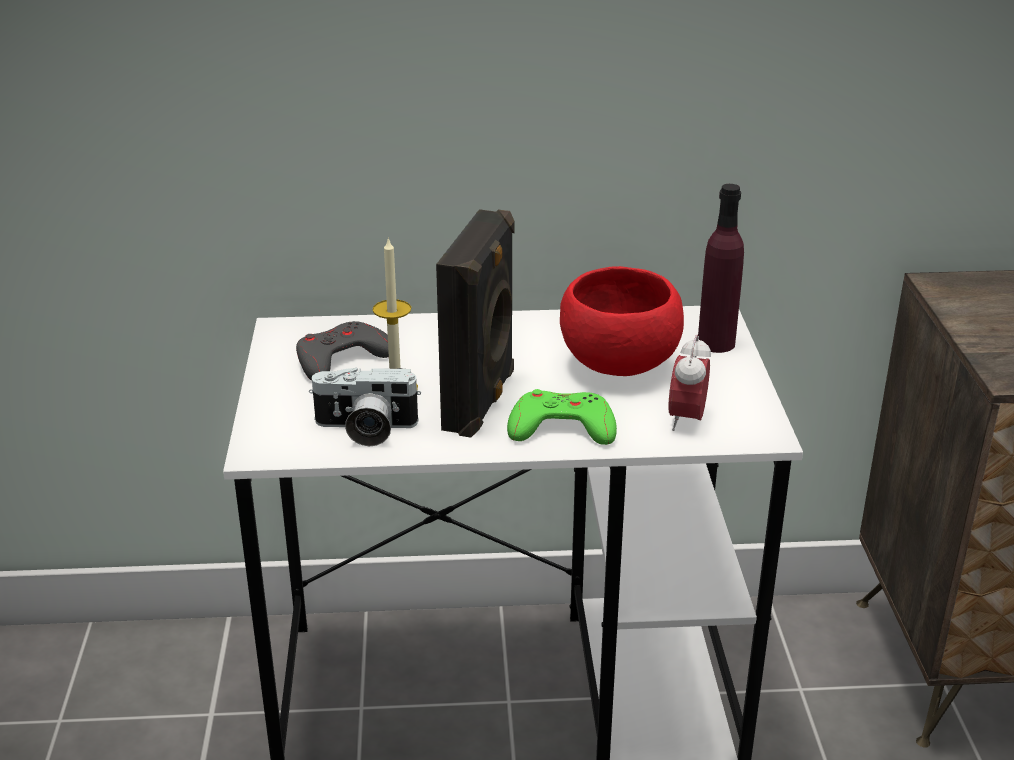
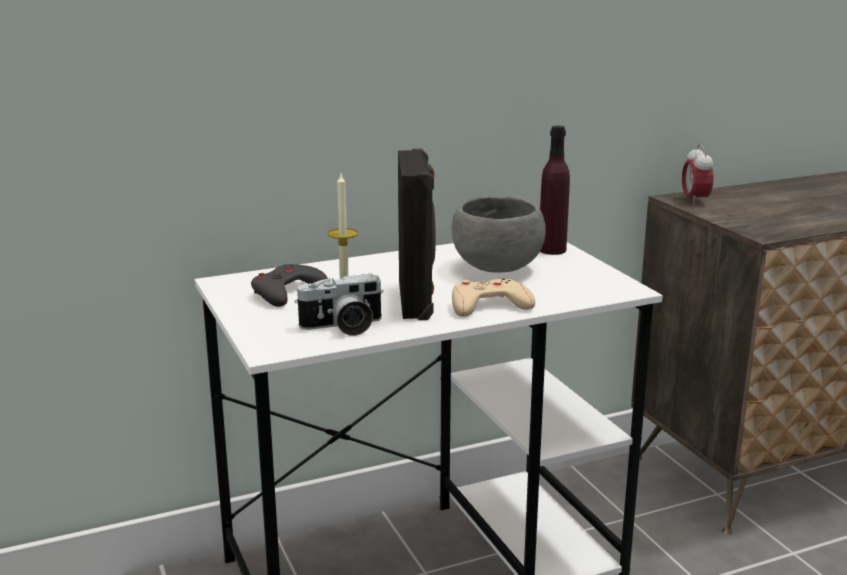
camera: 20 degrees left, 10 degrees down
(561, 427) = (489, 305): green game controller -> beige game controller
(618, 364) = (496, 268): red bowl -> grey bowl
(687, 420) = (571, 290): alarm clock -> alarm clock (695, 201)

